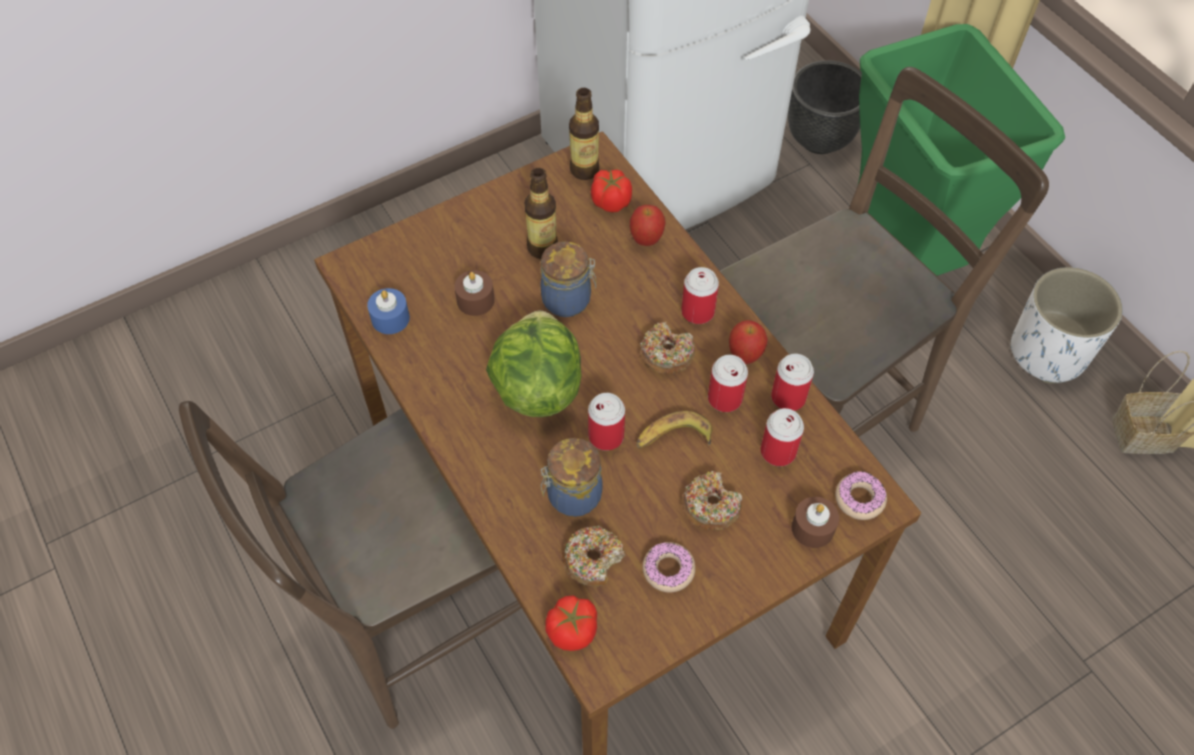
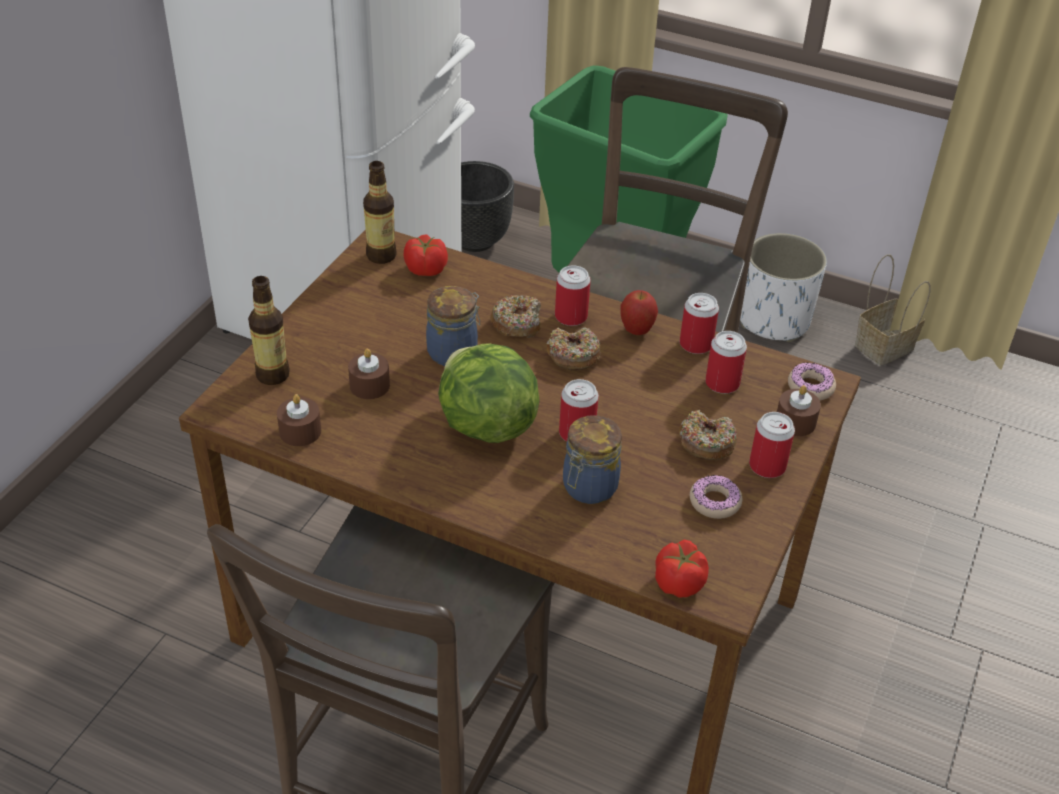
camera: 35 degrees left, 15 degrees down
(390, 318) = (300, 431): blue candle -> brown candle
(542, 248) = (396, 324): bottle -> bottle (273, 375)
(593, 559) = (648, 524): donut -> donut (517, 323)
(646, 240) = (481, 284): apple -> none
(673, 438) = (633, 410): banana -> none
(725, 398) = (648, 366): can -> can (767, 466)

